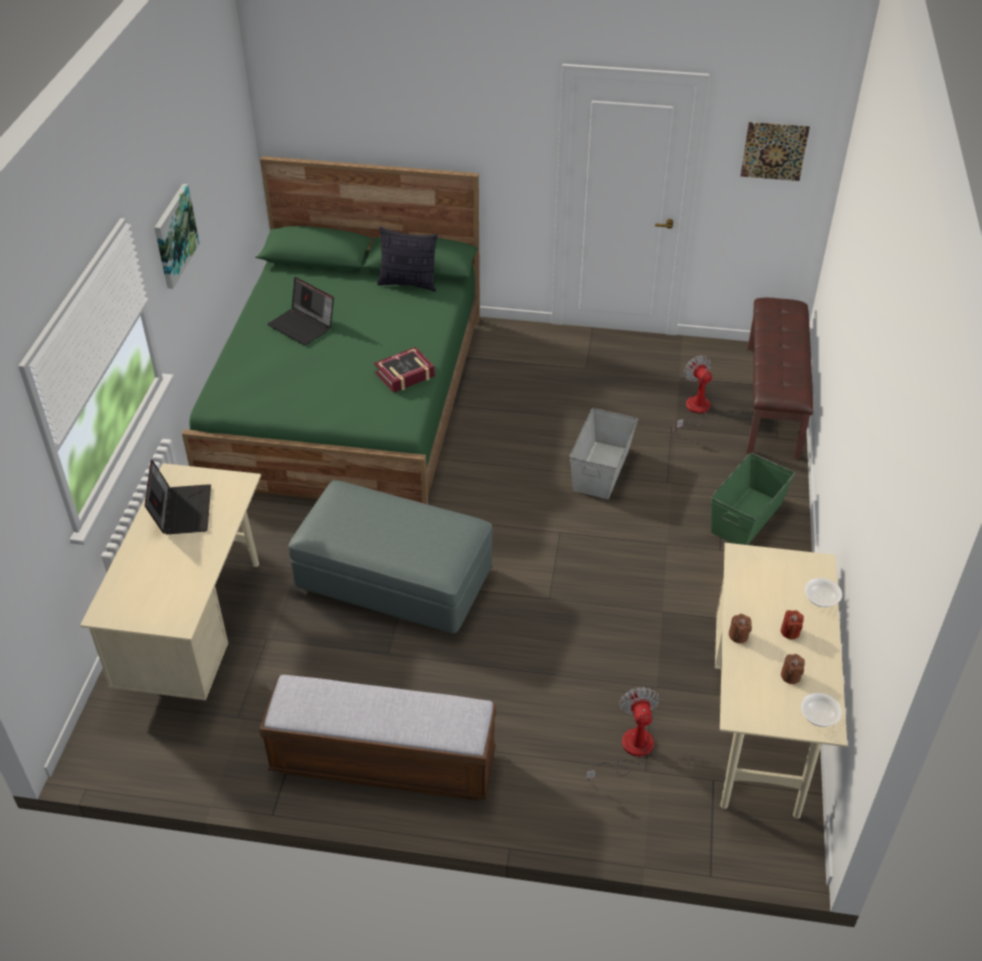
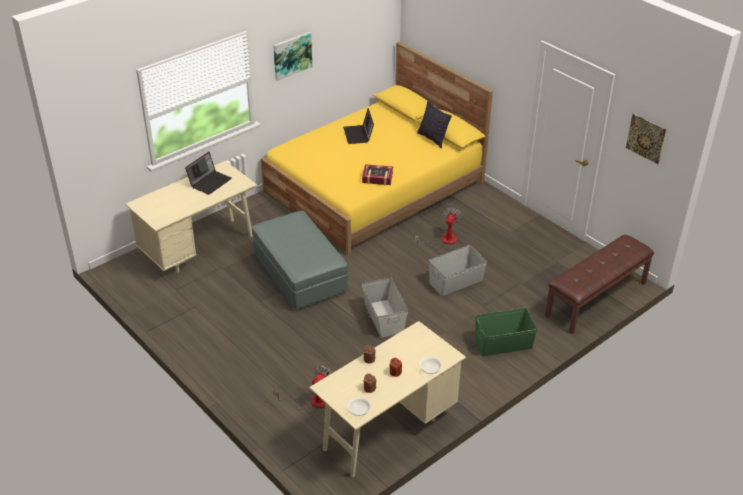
camera: 40 degrees right, 5 degrees down
(349, 397) = (375, 187): green bed -> yellow bed
(383, 762) = (208, 340): bench -> none
(576, 573) = (383, 318): none -> grey storage box
(694, 410) = (543, 281): fan -> fan (443, 240)

